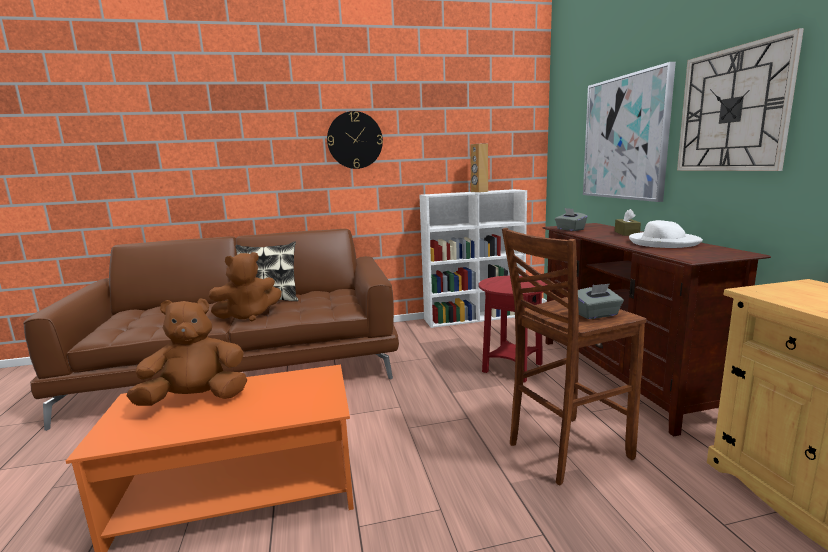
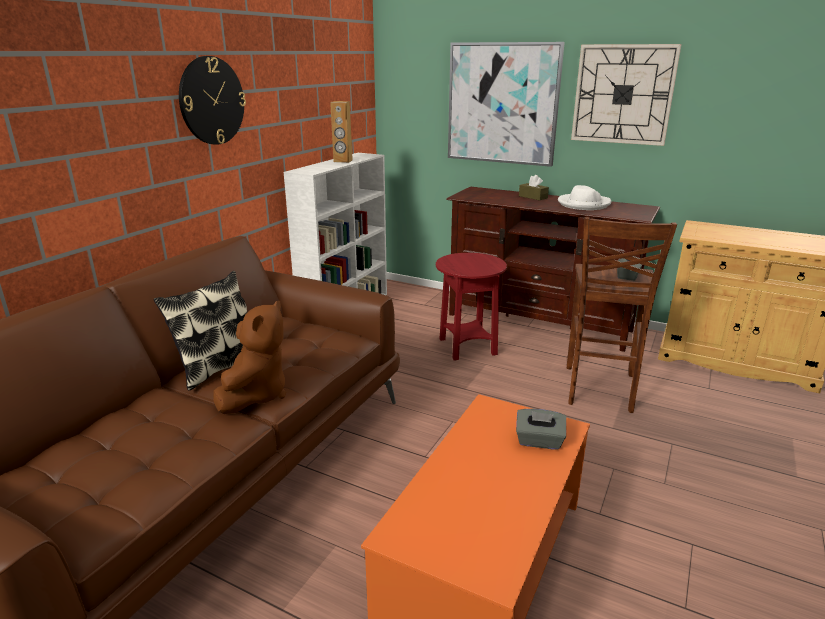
camera: 50 degrees left, 10 degrees up
(196, 399) = (455, 491): brown plush toy -> none
(570, 229) = (481, 198): grey tissue box -> grey tissue box (539, 441)

